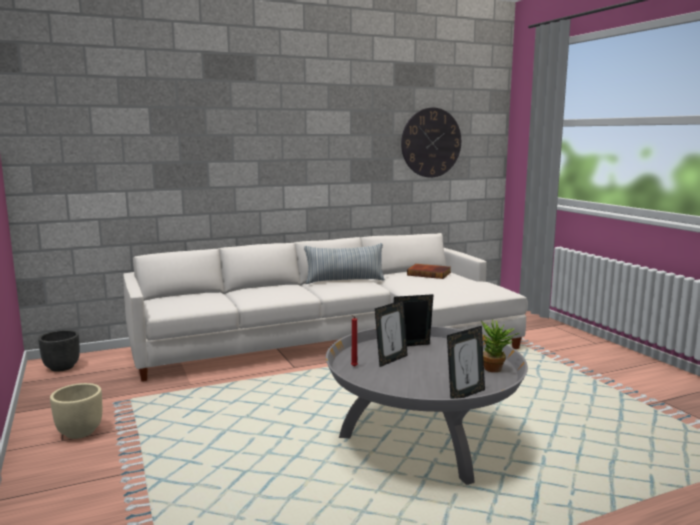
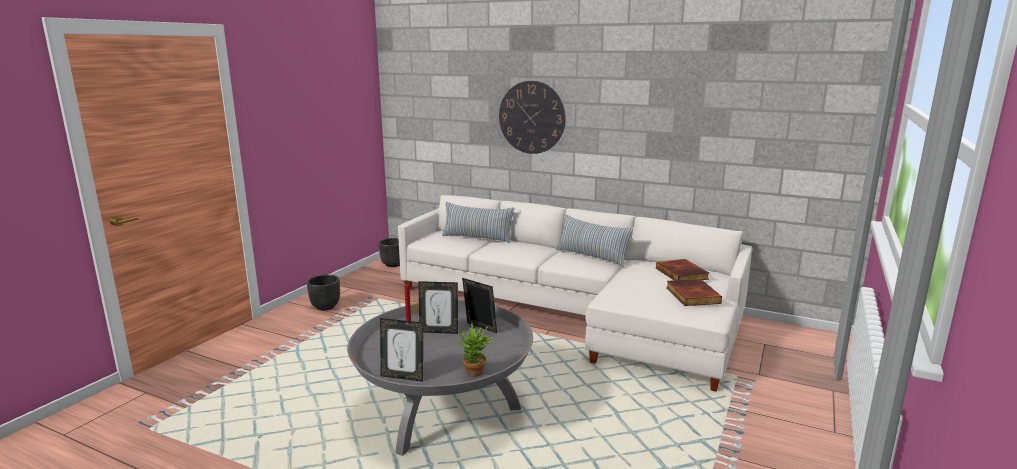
camera: 50 degrees right, 5 degrees up
(79, 432) = (325, 307): beige planter -> black planter
(212, 293) = (477, 238): none -> pillow
(431, 142) = (754, 120): wall clock -> wall clock (532, 117)
(469, 282) = (691, 295): none -> book

